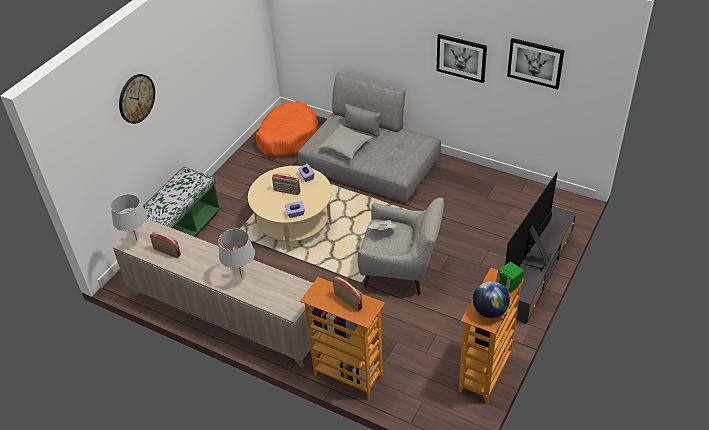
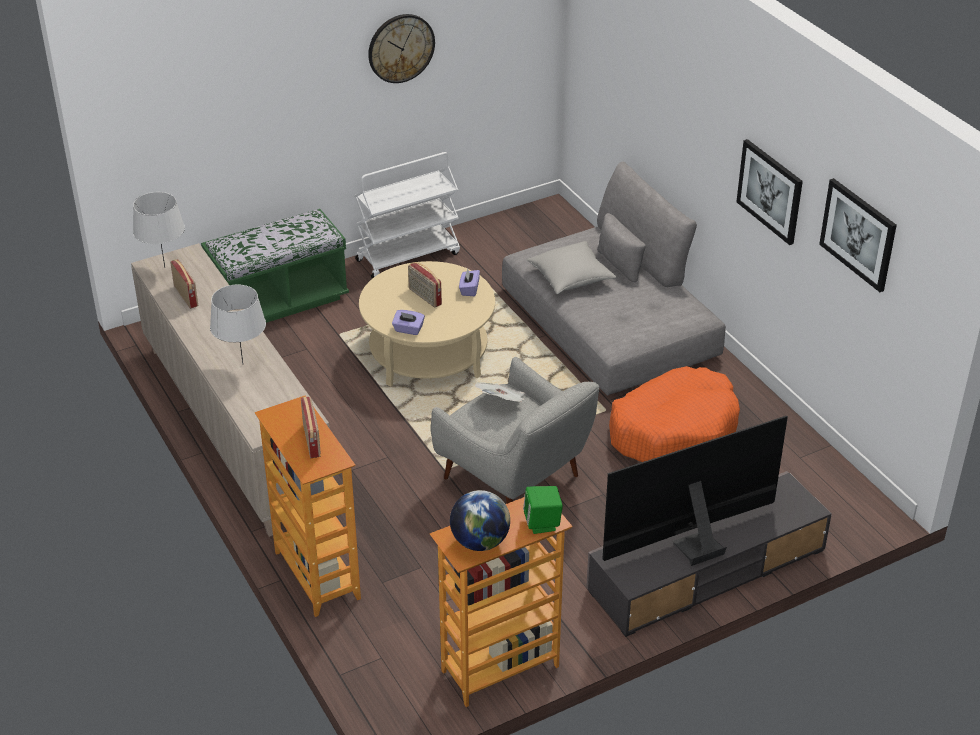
camera: 30 degrees right, 5 degrees down
(136, 98) = (256, 73): wall clock -> wall clock (401, 48)
(232, 173) = (408, 256): none -> white cart
(287, 137) = (527, 239): orange dog bed -> orange dog bed (673, 430)

